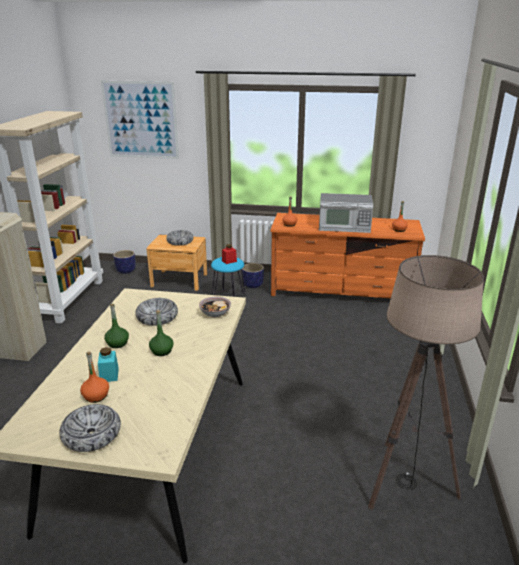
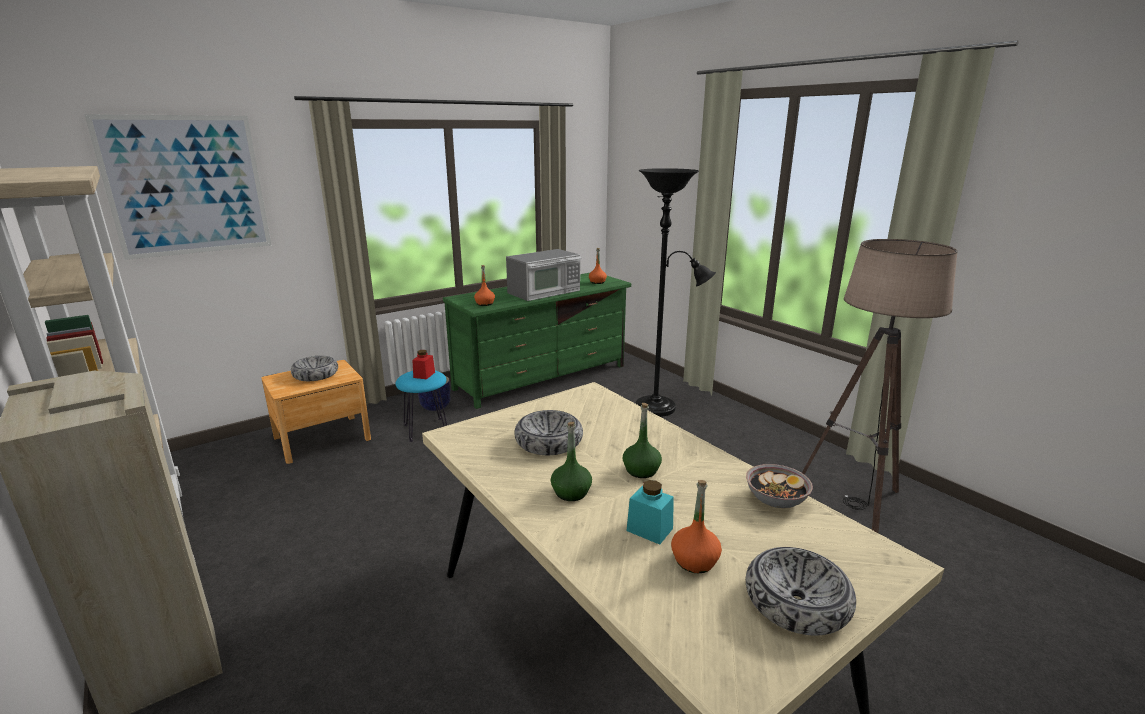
camera: 45 degrees left, 5 degrees down
(126, 270) = (204, 460): planter -> none
(215, 313) = (602, 408): bowl -> bowl (776, 499)
(342, 292) = (543, 377): orange dresser -> green dresser
(385, 347) = (661, 408): none -> black floor lamp

